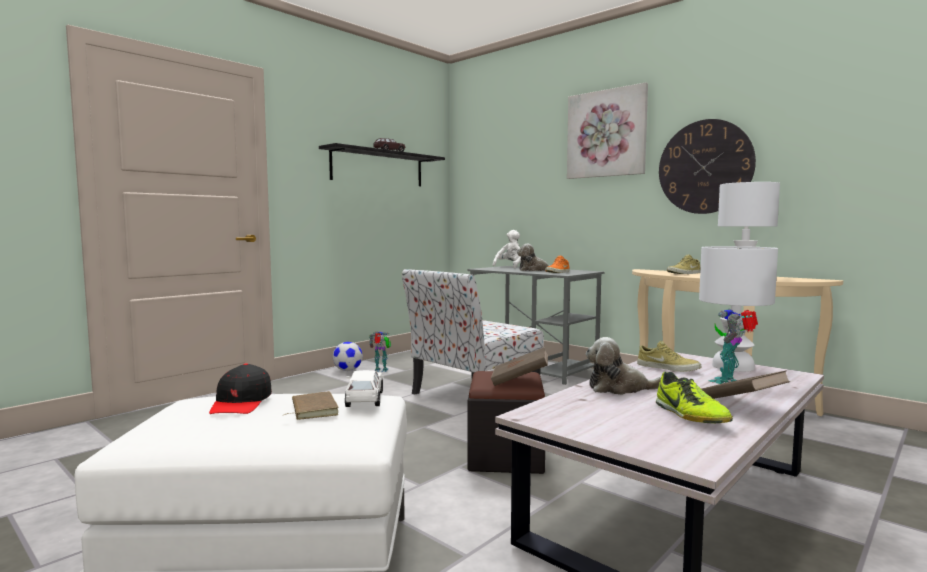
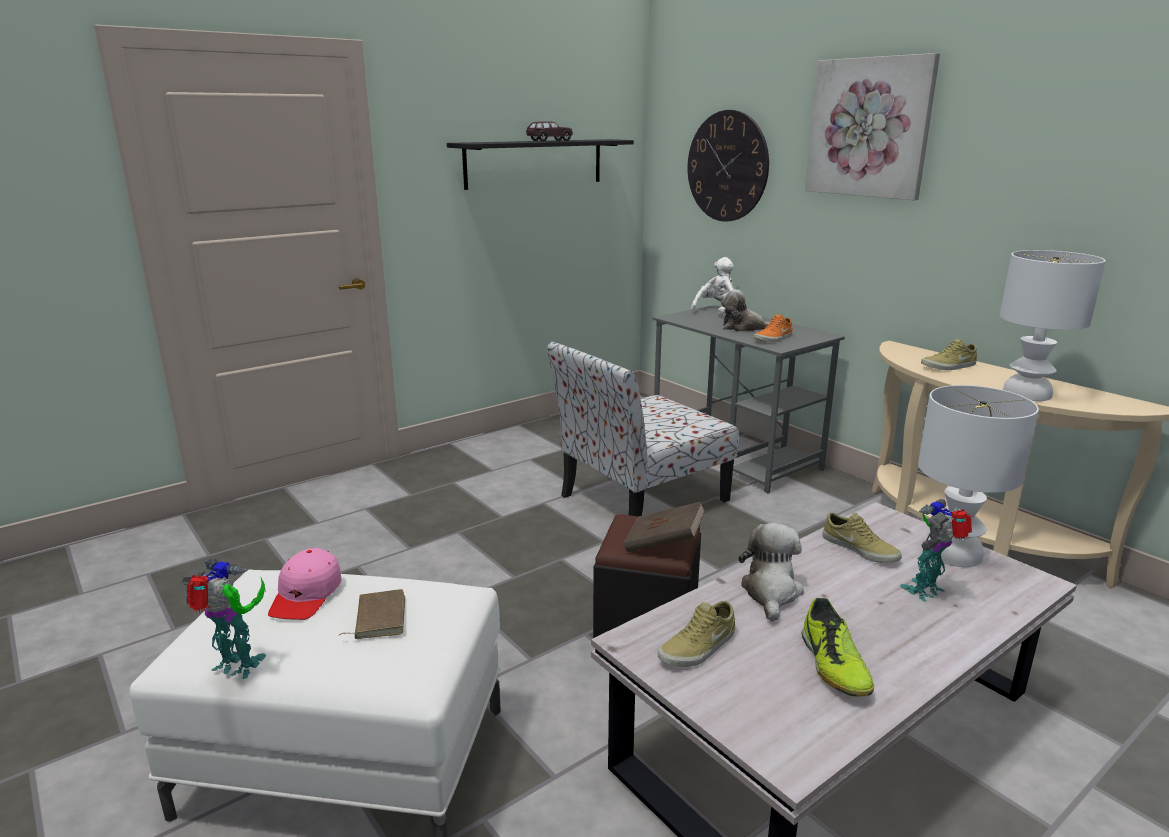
camera: 10 degrees right, 15 degrees up
(241, 403) = (306, 595): black cap -> pink cap
(348, 370) = (492, 444): football -> none
(364, 399) = (442, 601): white toy car -> none
(381, 370) = (534, 447): toy robot -> toy robot (238, 667)
(583, 415) = (699, 648): none -> beige shoe
(619, 388) = (771, 592): plush toy -> plush toy turned 90 degrees clockwise
(705, 167) = (1008, 203): wall clock -> wall clock (727, 166)
(737, 406) = (907, 649): brown book -> none

